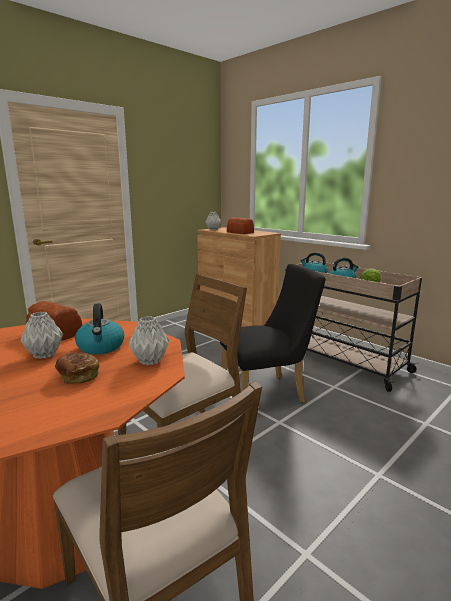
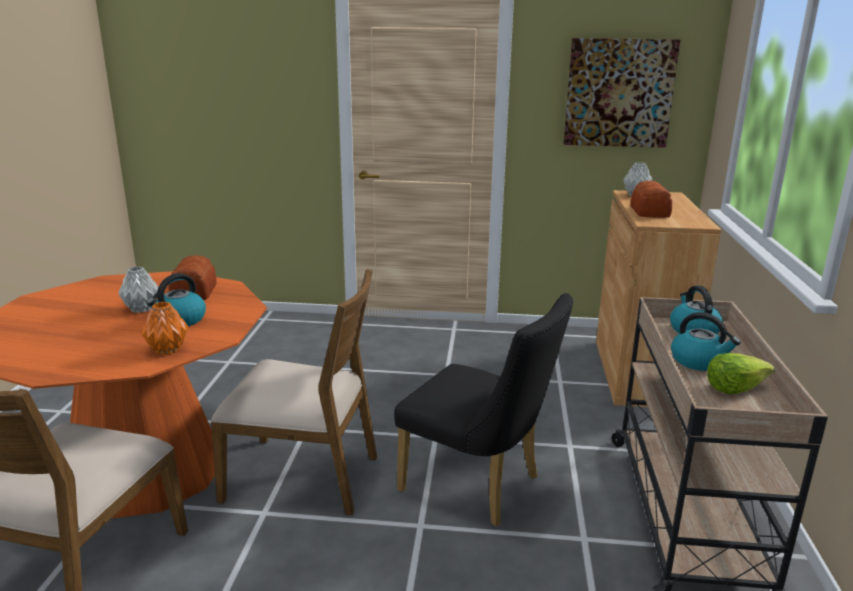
camera: 50 degrees right, 5 degrees up
(78, 376) = (109, 338): bread -> none
(149, 361) = (167, 350): grey vase -> orange vase
(182, 177) = (619, 93): none -> picture

